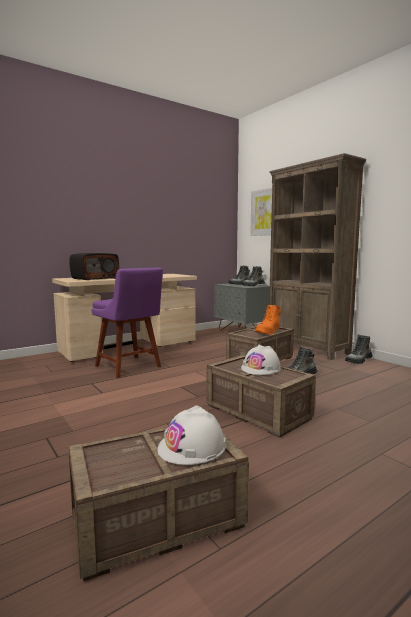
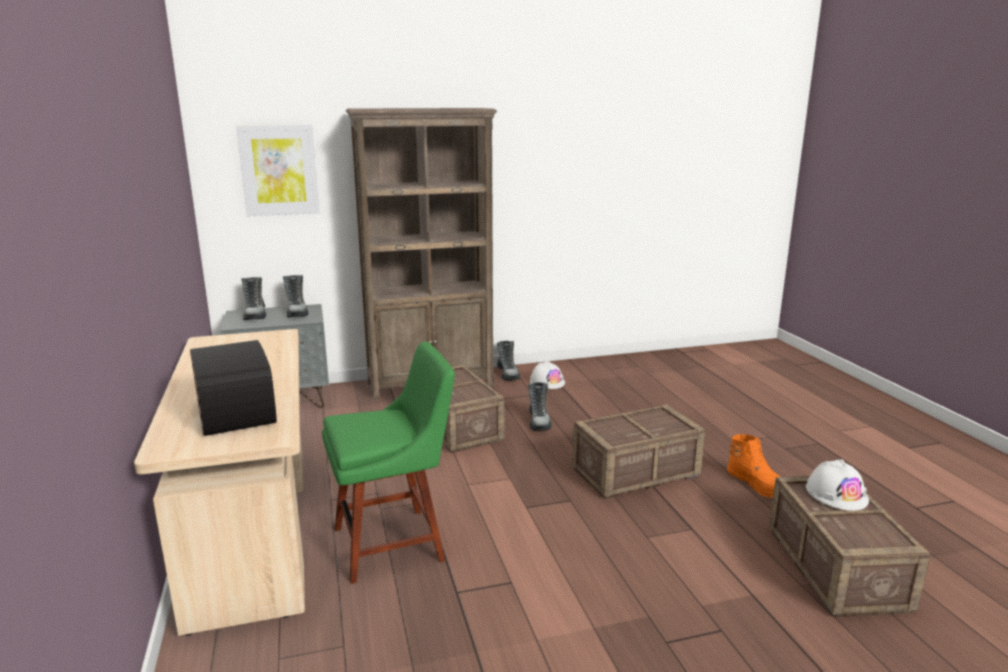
camera: 70 degrees left, 10 degrees up
(129, 367) = (394, 542): purple chair -> green chair
(261, 368) = (635, 423): white hard hat -> white hard hat (547, 382)
(268, 332) = (467, 381): orange boot -> orange boot (757, 485)

